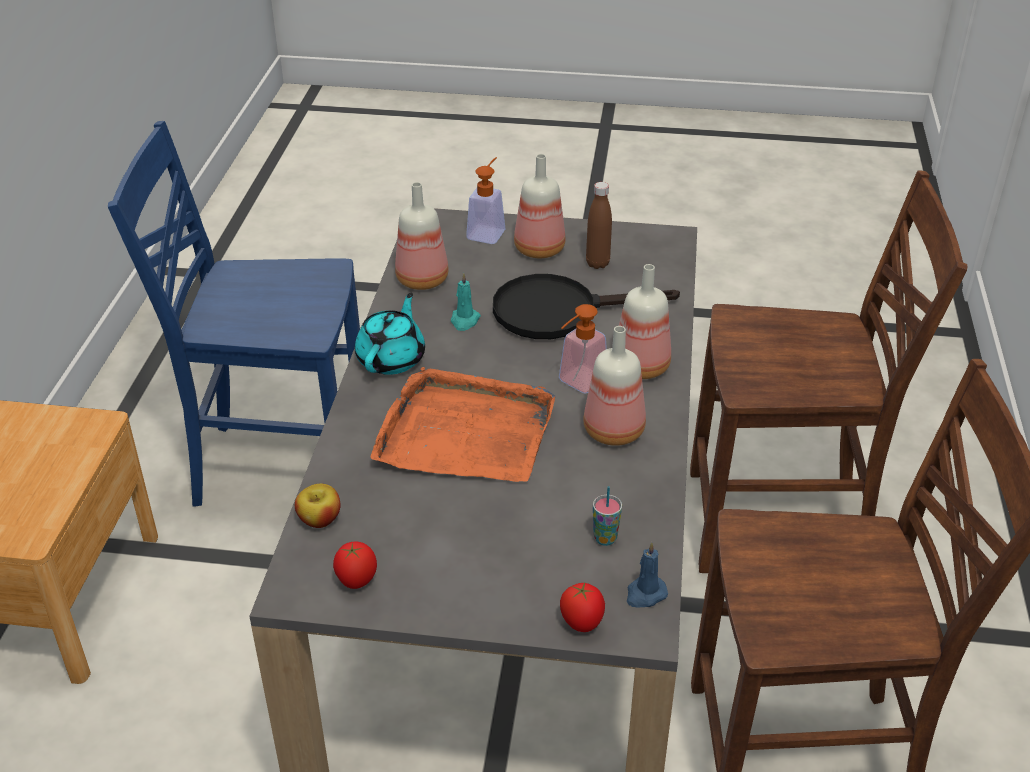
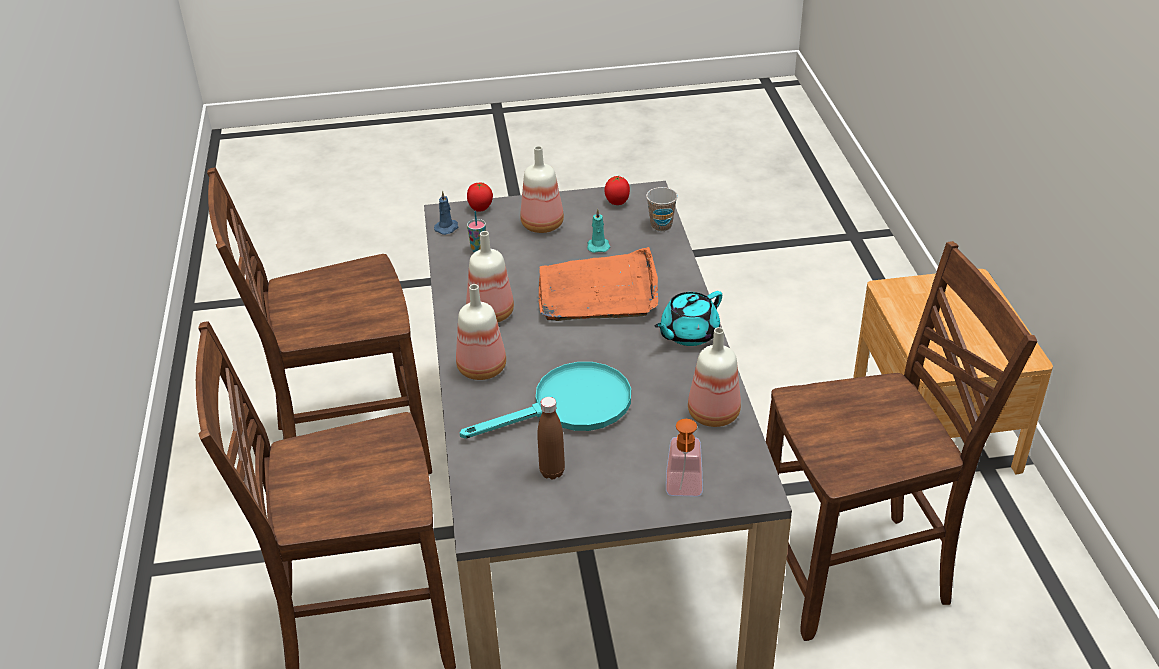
camera: 165 degrees right, 0 degrees up
(279, 467) = (856, 573): blue chair -> brown chair
(320, 520) = (661, 225): apple -> cup
(392, 358) = (688, 334): turquoise teapot -> turquoise teapot turned 45 degrees clockwise
(464, 321) = (649, 380): turquoise candle -> turquoise candle (598, 246)
(538, 249) = (620, 478): bottle -> bottle (544, 225)
(559, 311) = (569, 407): black frying pan -> turquoise frying pan
(577, 384) = (529, 343): soap dispenser -> none

